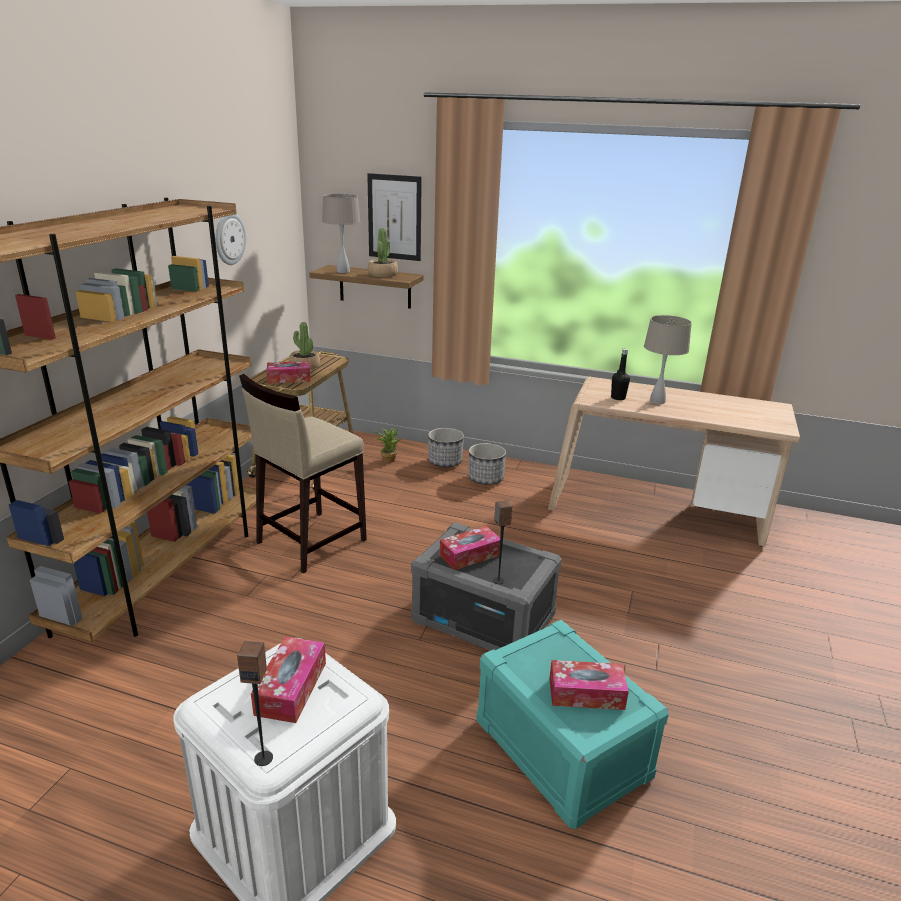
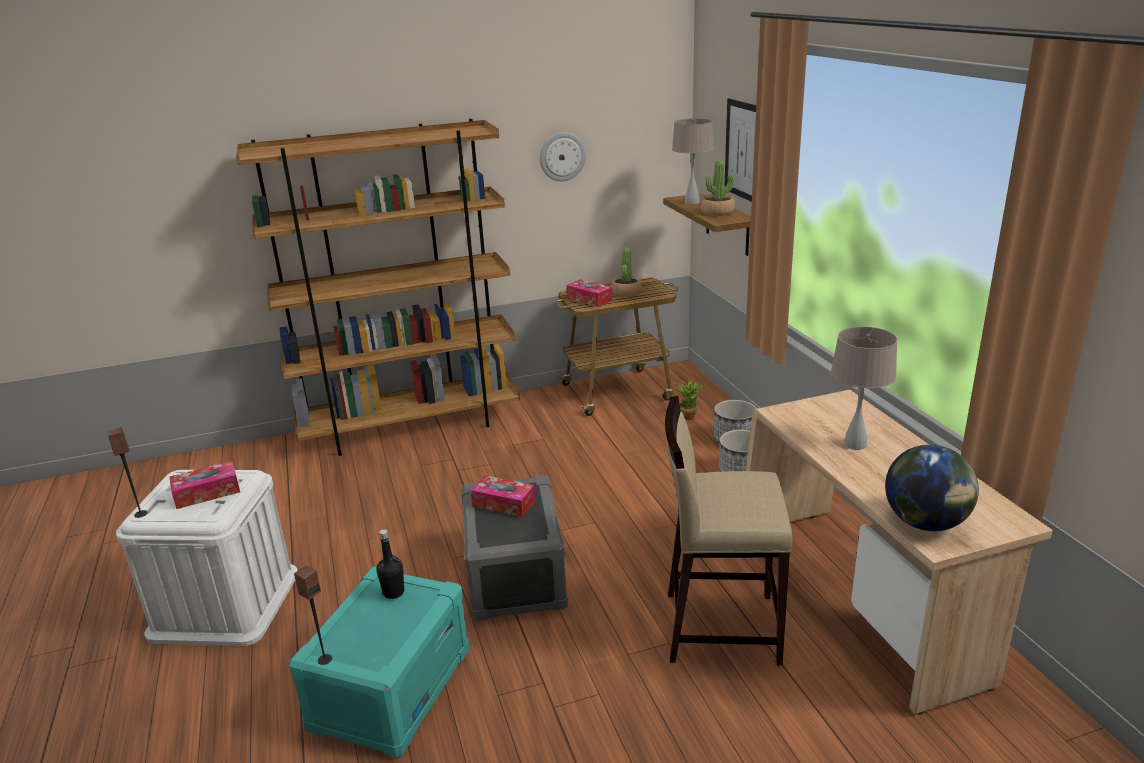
camera: 55 degrees right, 0 degrees up
(310, 541) = (515, 451): beige stool -> beige stool (720, 626)
(498, 580) = (481, 531): speaker -> speaker (324, 659)
(586, 693) = (368, 634): tissue box -> none
(618, 398) = (817, 422): black bottle -> black bottle (393, 592)
(760, 422) = (926, 523): none -> globe

